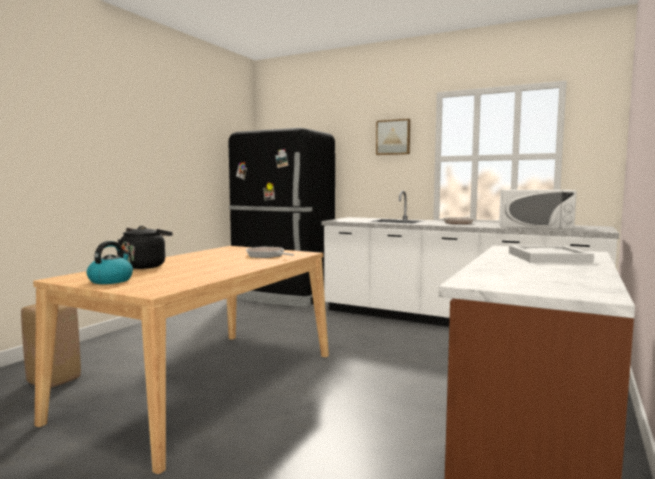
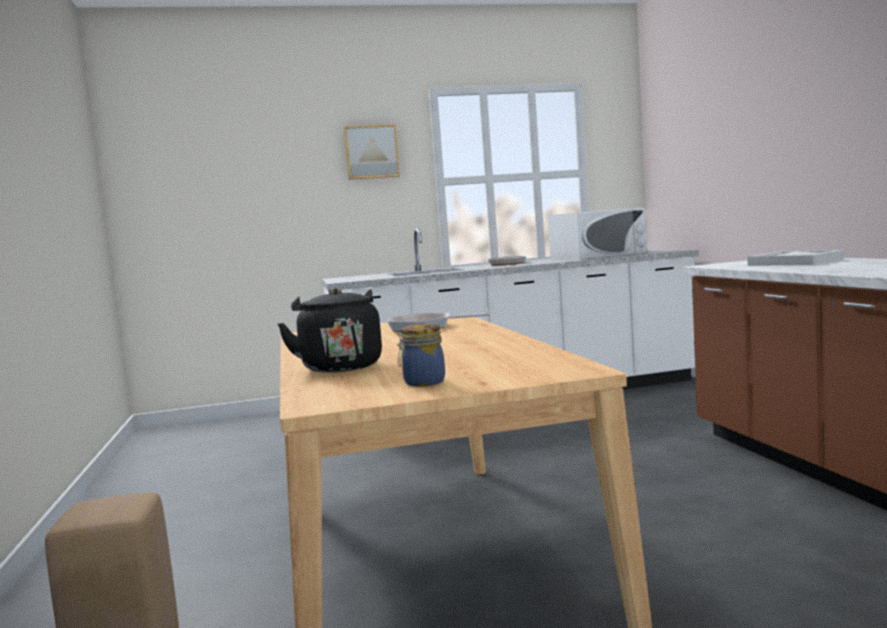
camera: 40 degrees left, 0 degrees up
(111, 280) = (422, 383): kettle -> jar
(282, 296) = (223, 433): black fridge -> none

